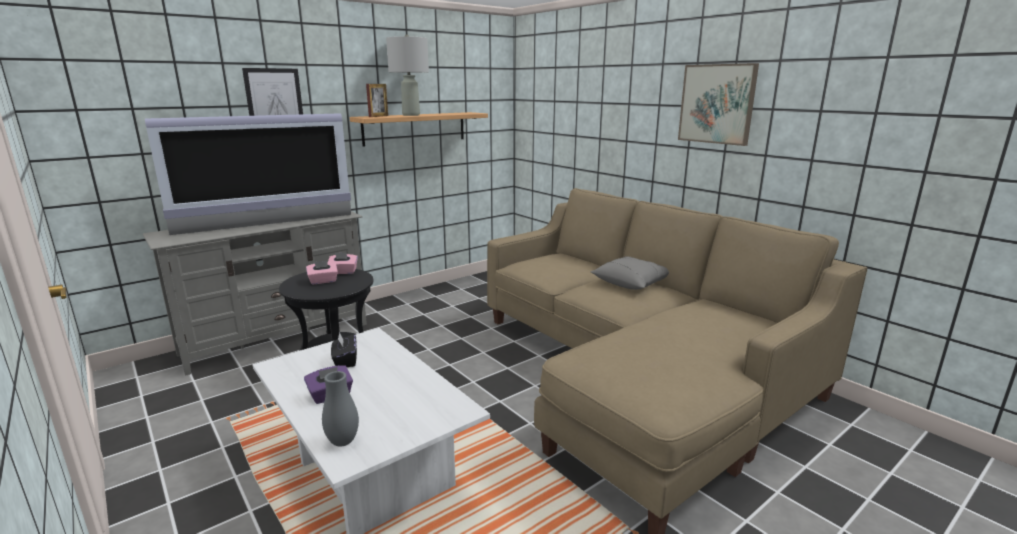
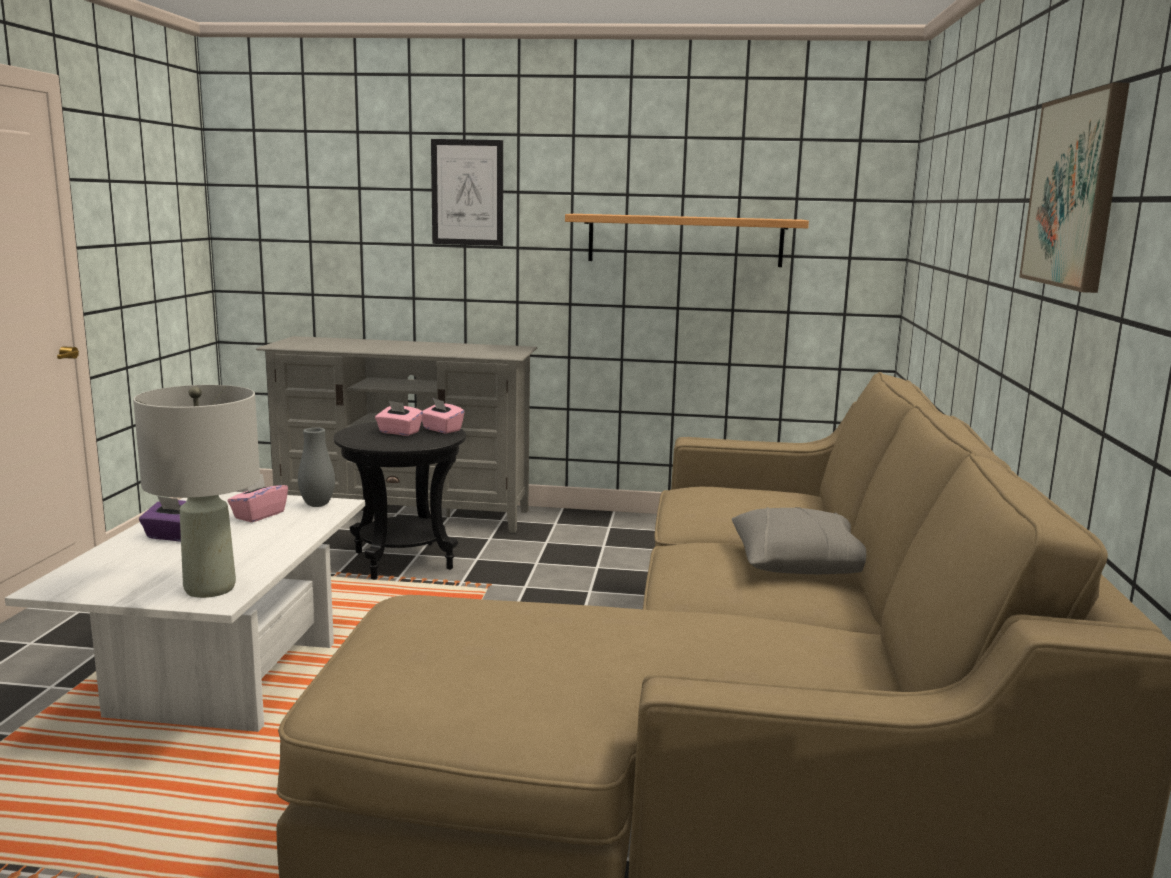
camera: 45 degrees right, 5 degrees down
(266, 224) = (403, 348): television -> none
(343, 441) = (86, 573): grey vase -> grey vase (317, 505)
(345, 361) = (259, 515): black tissue box -> pink tissue box
(378, 116) = (606, 214): picture frame -> none
(411, 115) = (663, 215): grey table lamp -> grey table lamp (211, 588)

